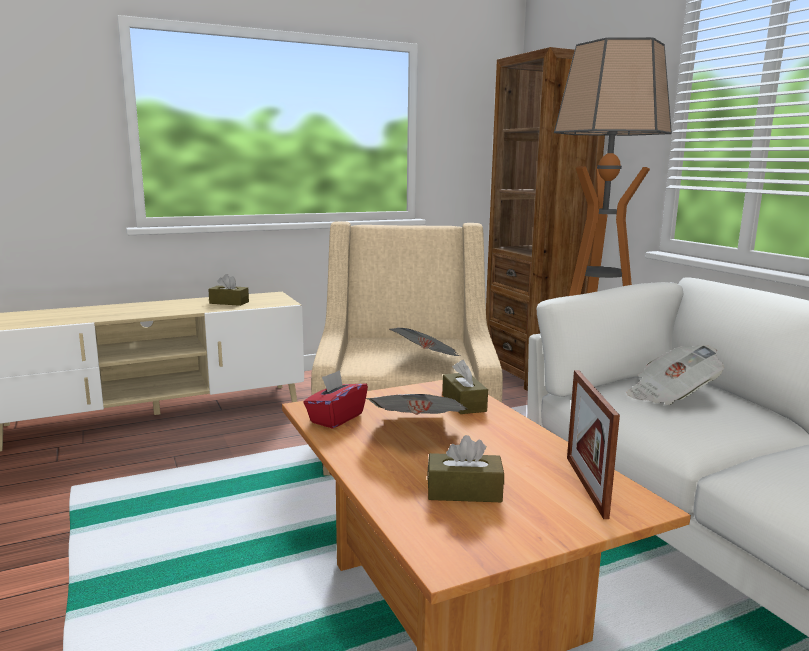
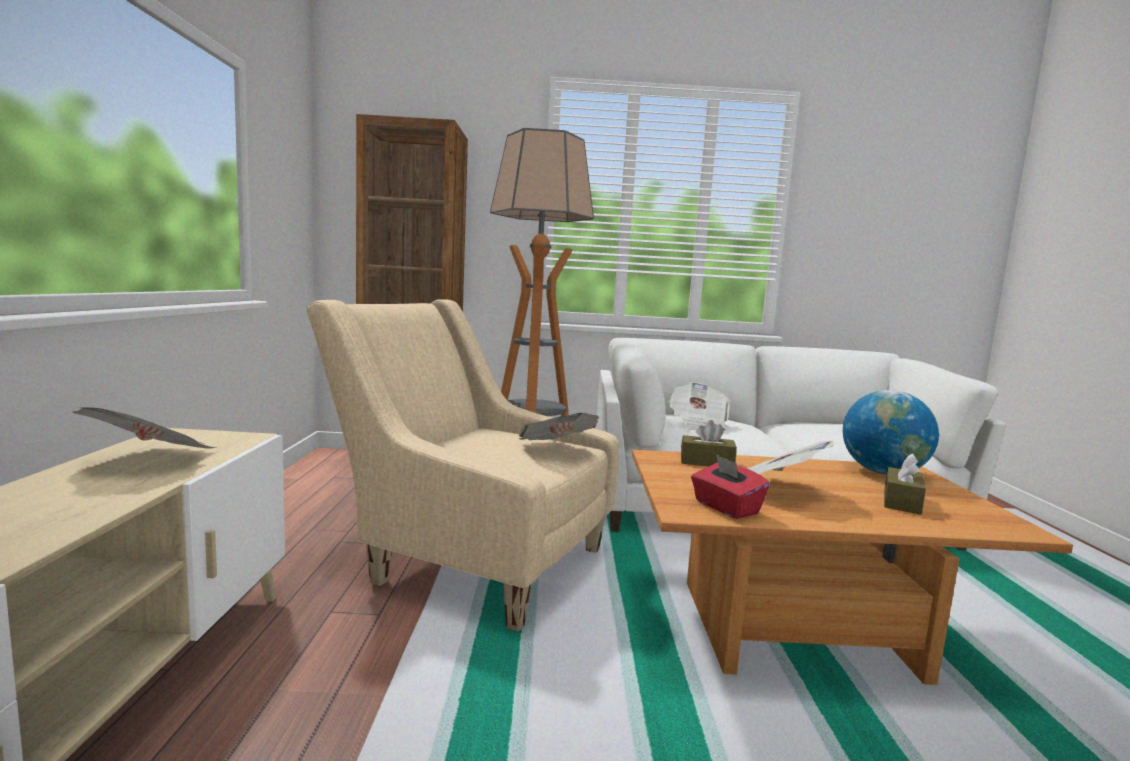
camera: 65 degrees left, 5 degrees down
(229, 302) = (153, 460): brown tissue box -> newspaper
(586, 485) = (883, 472): picture frame -> globe

